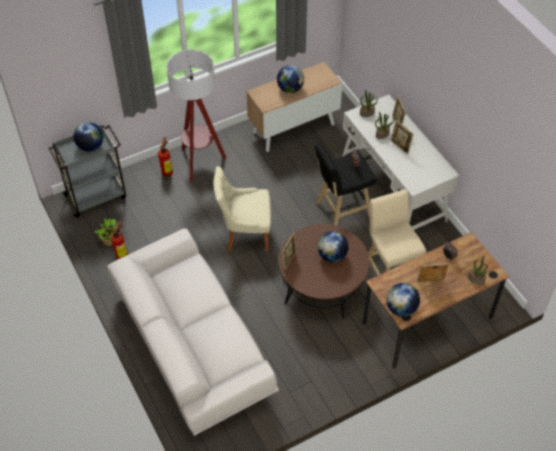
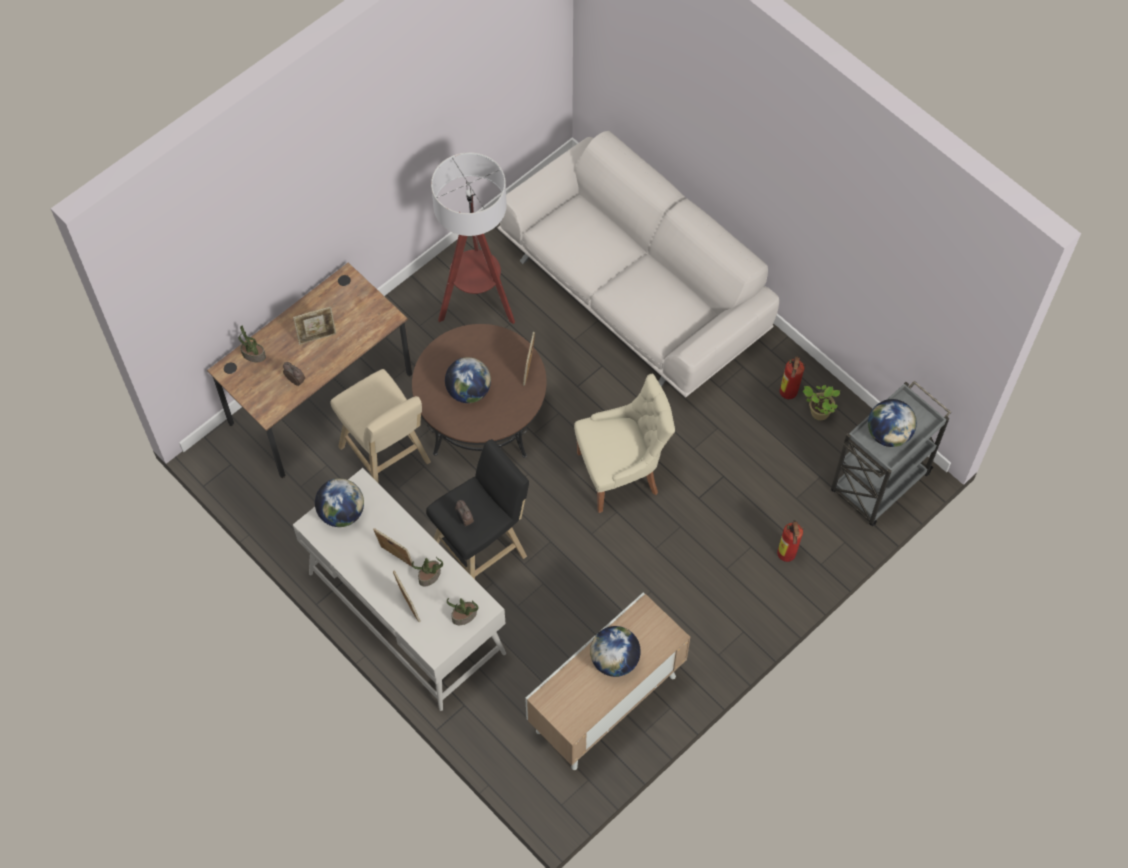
camera: 165 degrees right, 10 degrees up
(199, 162) = (742, 589): floor lamp -> floor lamp (477, 303)
(401, 308) = (352, 289): globe -> globe (342, 513)

